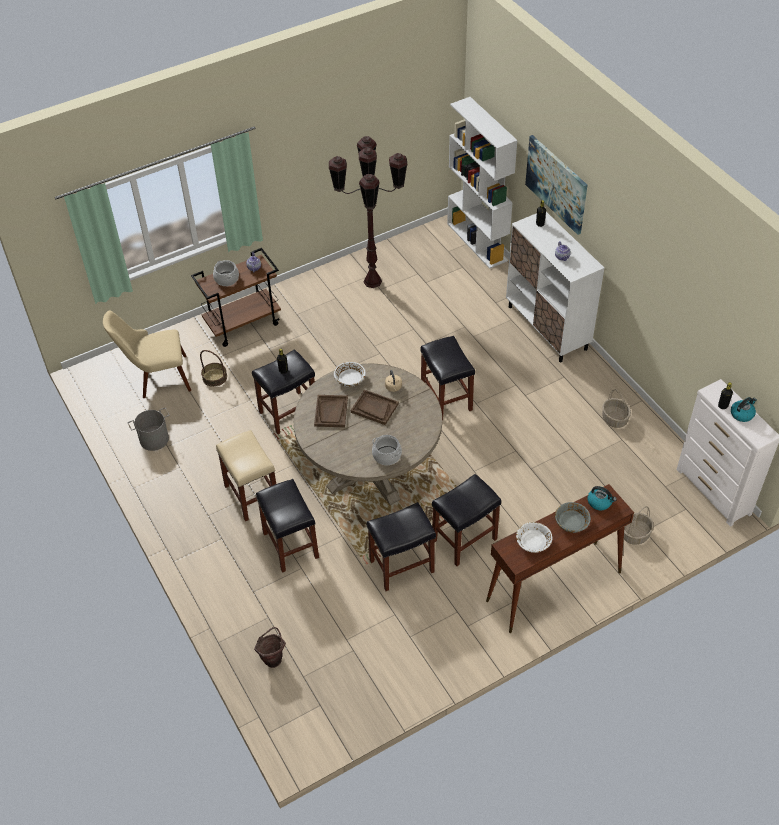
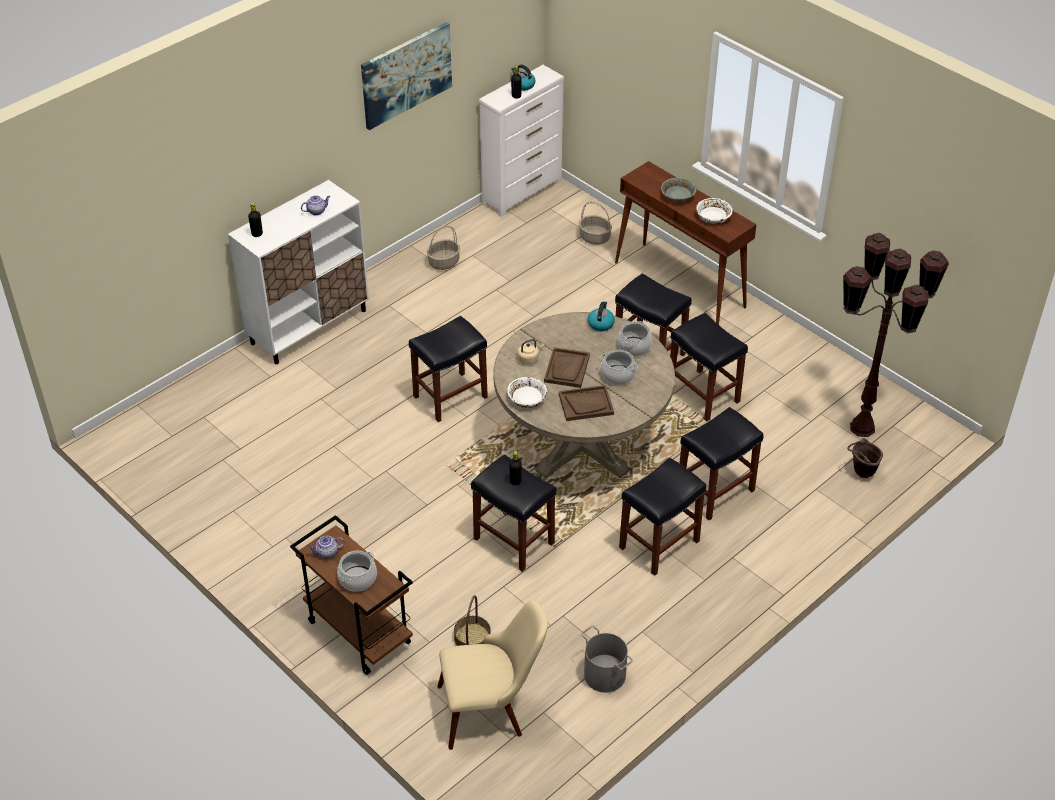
camera: 105 degrees left, 5 degrees down
(156, 378) = (492, 708): beige chair -> beige chair turned 75 degrees counterclockwise
(251, 495) = (659, 545): beige stool -> black stool
(357, 438) = (618, 375): none -> cooking pot
(373, 281) = (244, 504): brown floor lamp -> brown floor lamp (861, 427)
(477, 242) = (149, 409): white bookcase -> none
(556, 184) = (227, 187): picture -> picture (406, 75)
(600, 502) = (646, 181): kettle -> kettle (600, 323)

